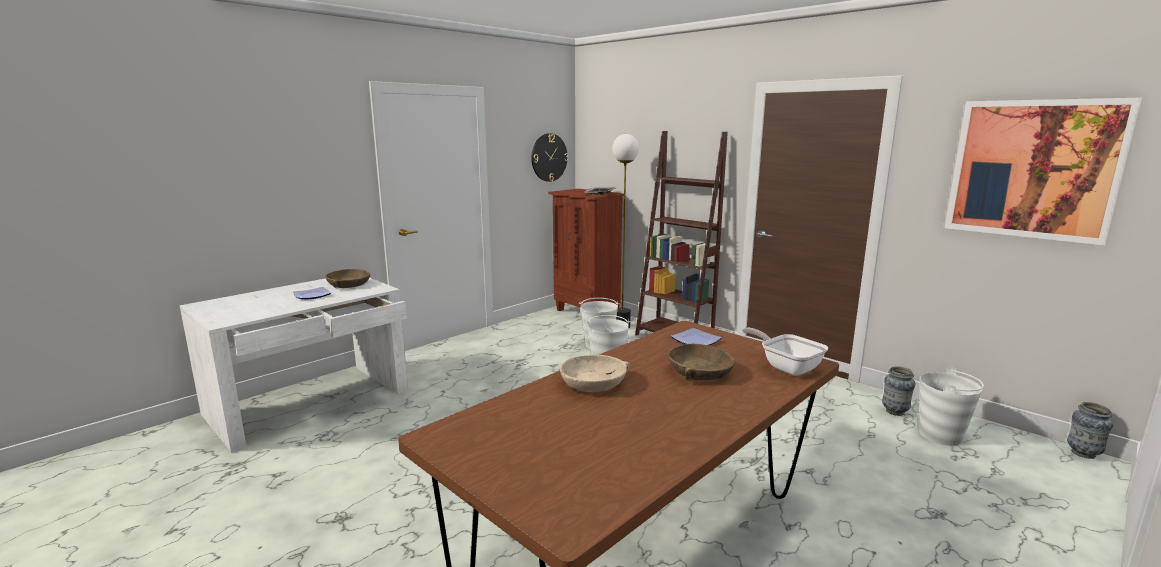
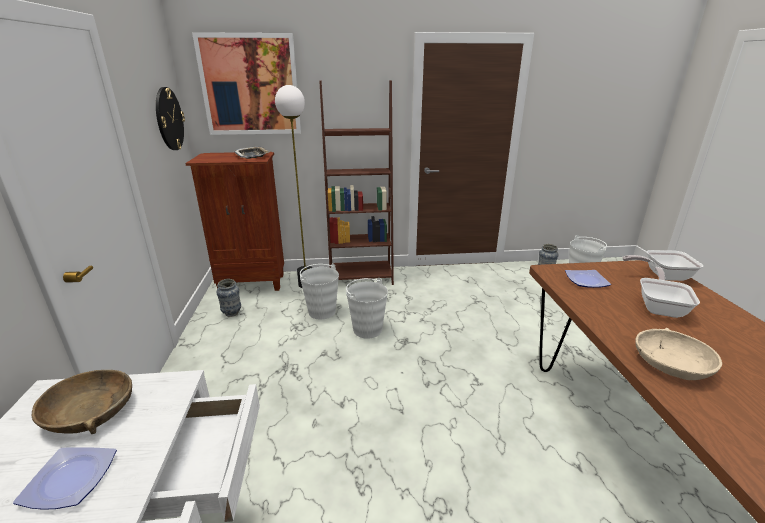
camera: 50 degrees left, 10 degrees up
(699, 372) = (661, 307): brown bowl -> frying pan
(1033, 169) = (605, 102): picture -> picture (250, 85)
(1083, 453) = (620, 260): vase -> vase (232, 313)

